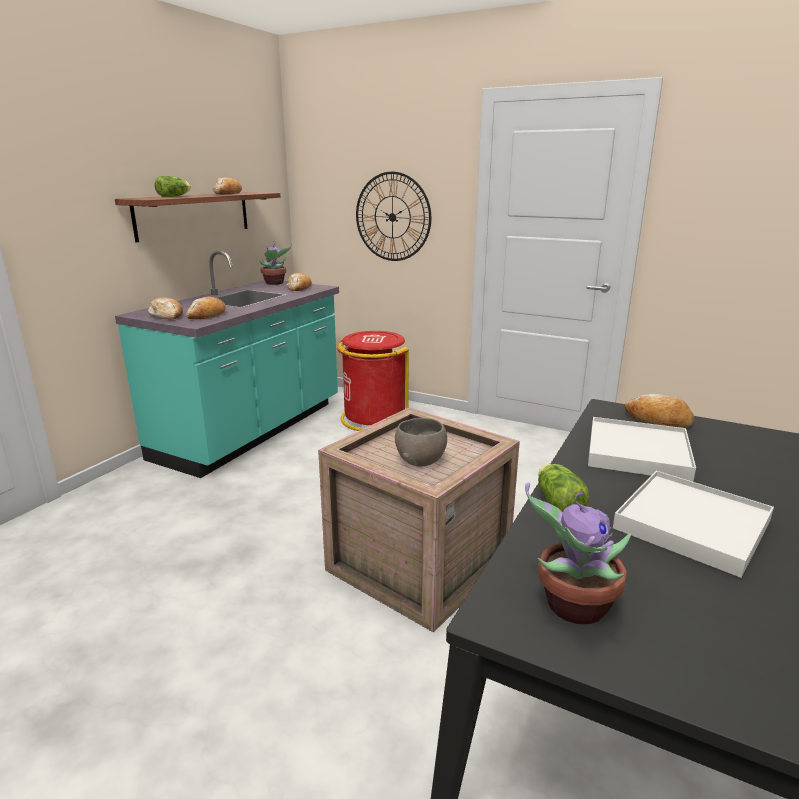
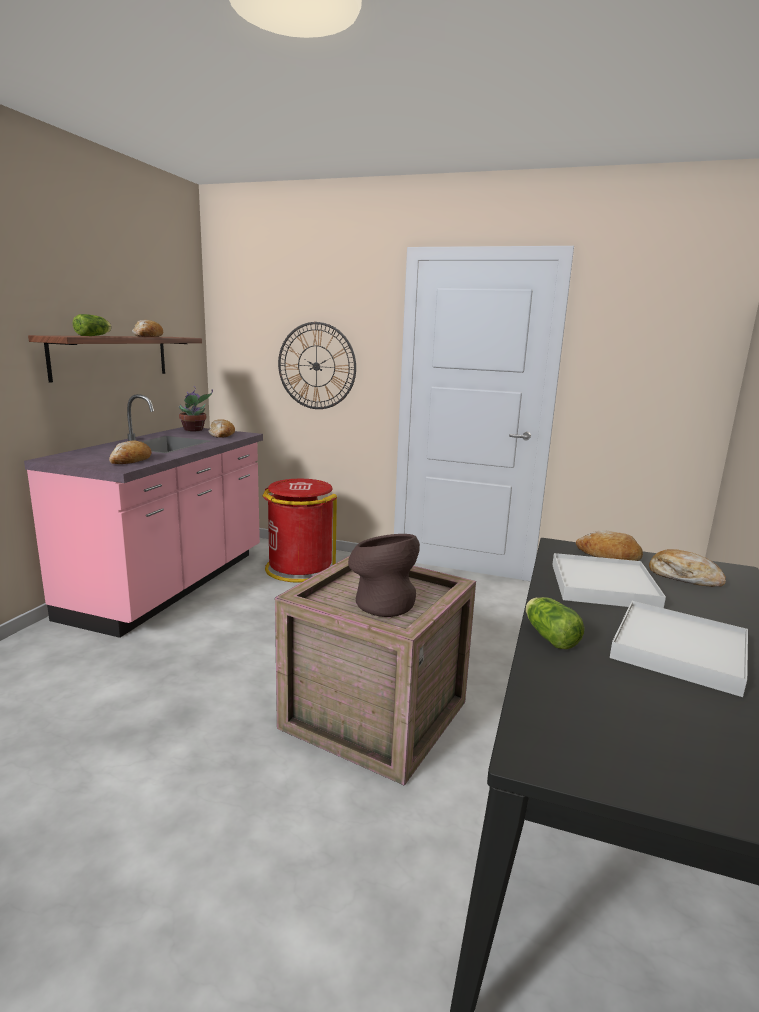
camera: 10 degrees left, 5 degrees down
(167, 316) = (86, 460): bread -> bread (683, 577)
(252, 431) = (170, 585): turquoise counter -> pink counter
(420, 459) = (381, 602): grey bowl -> brown vase
(572, 607) = (603, 737): potted plant -> none

